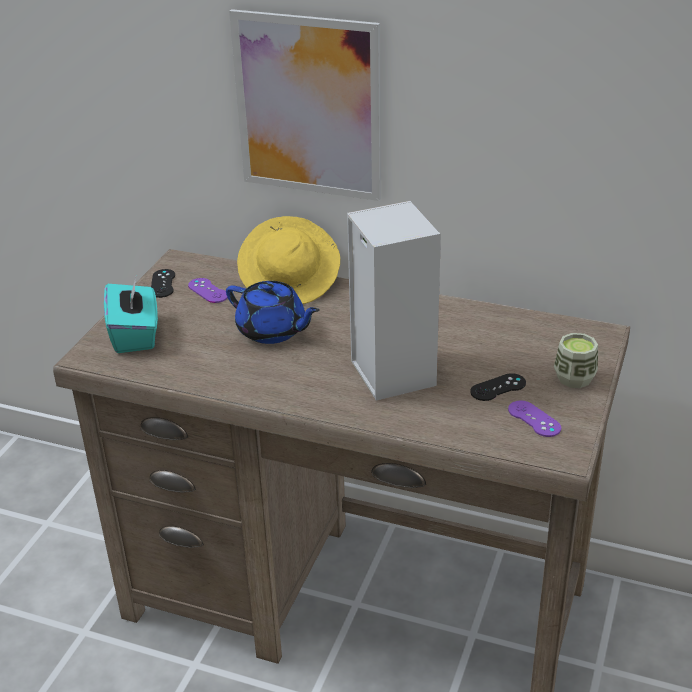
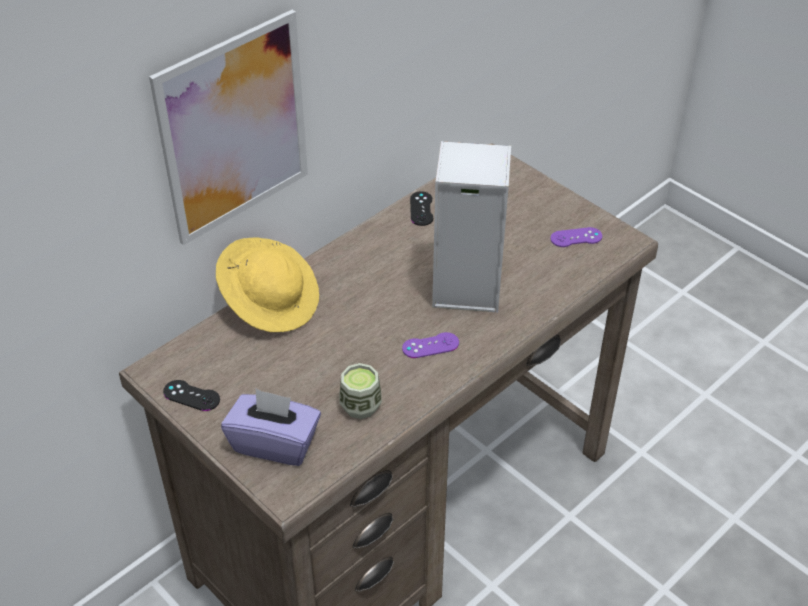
camera: 65 degrees left, 10 degrees up
(135, 335) = (275, 443): turquoise tissue box -> purple tissue box
(208, 291) = (236, 365): purple game controller -> purple game controller (430, 345)
(272, 331) = (346, 341): blue teapot -> none
(498, 387) = (525, 239): black game controller -> black game controller (421, 209)
(574, 378) = (540, 197): cup -> cup (360, 406)

